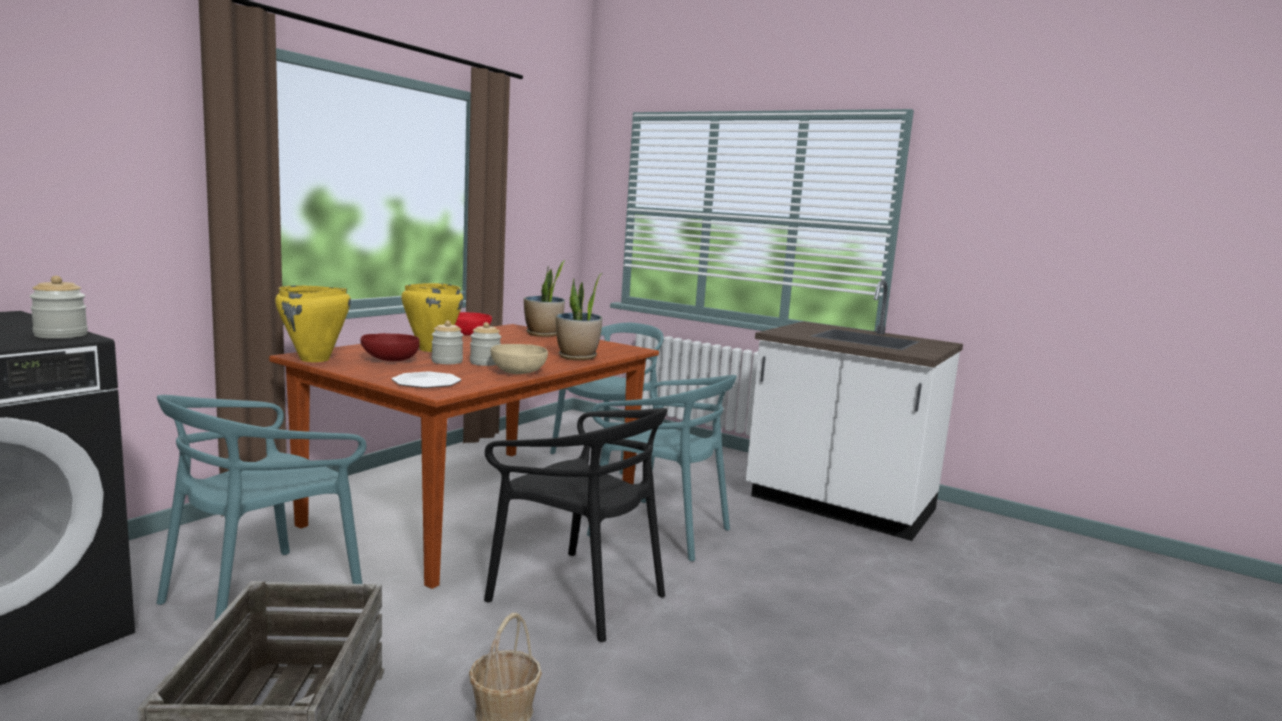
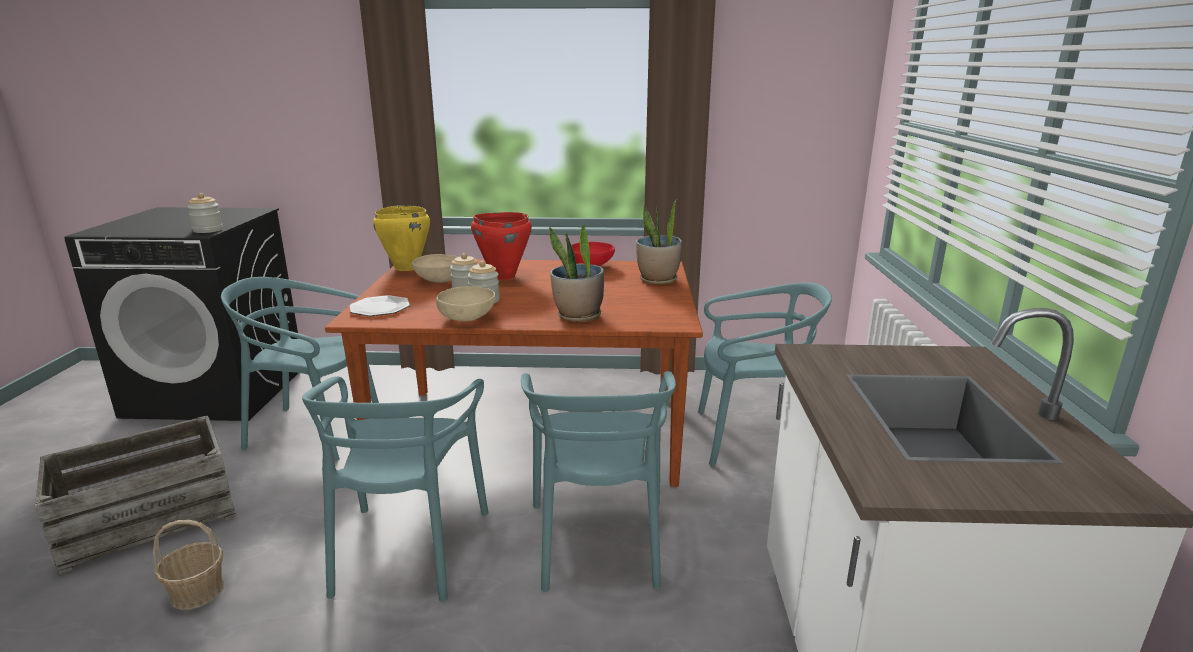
camera: 60 degrees right, 10 degrees up
(389, 360) = (438, 280): red bowl -> beige bowl
(431, 349) = (503, 276): yellow cooking pot -> red cooking pot
(578, 595) = (408, 549): black chair -> turquoise chair

